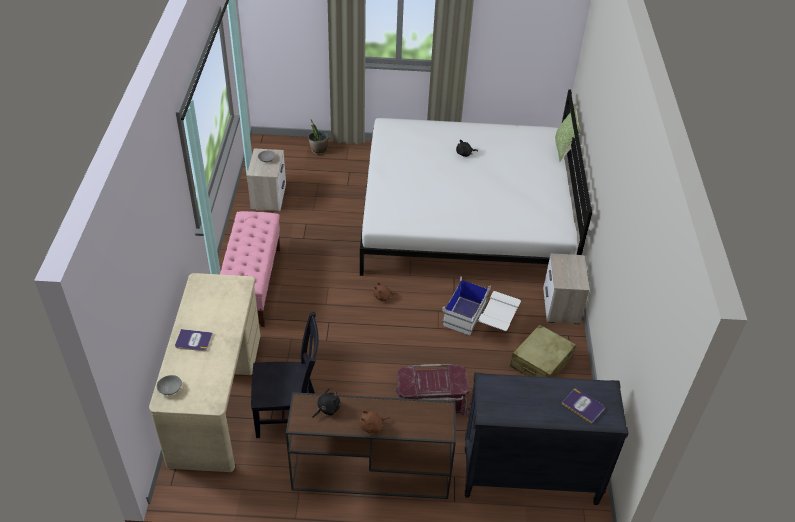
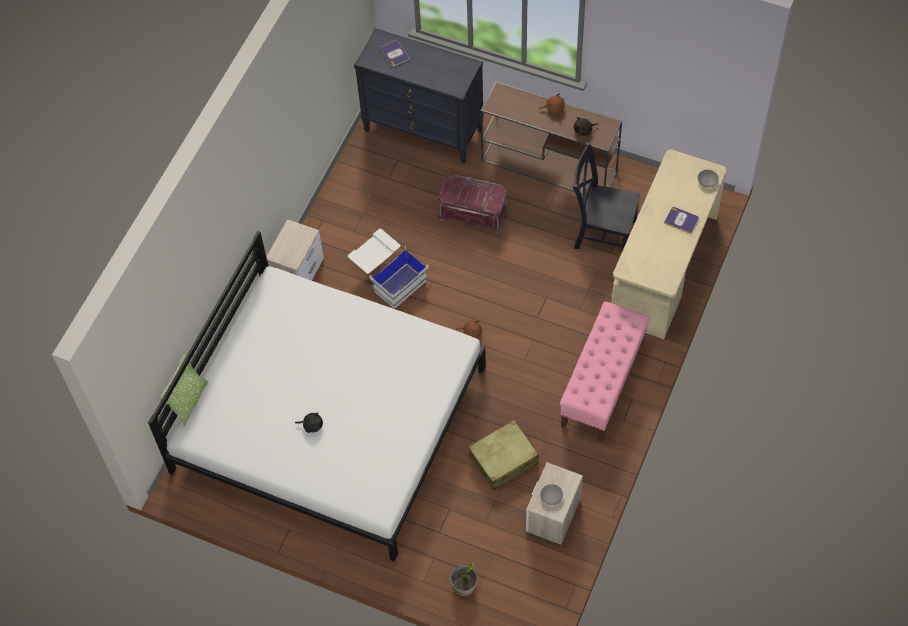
camera: 155 degrees left, 15 degrees up
(541, 362) = (355, 220): beige suitcase -> beige suitcase (504, 460)

